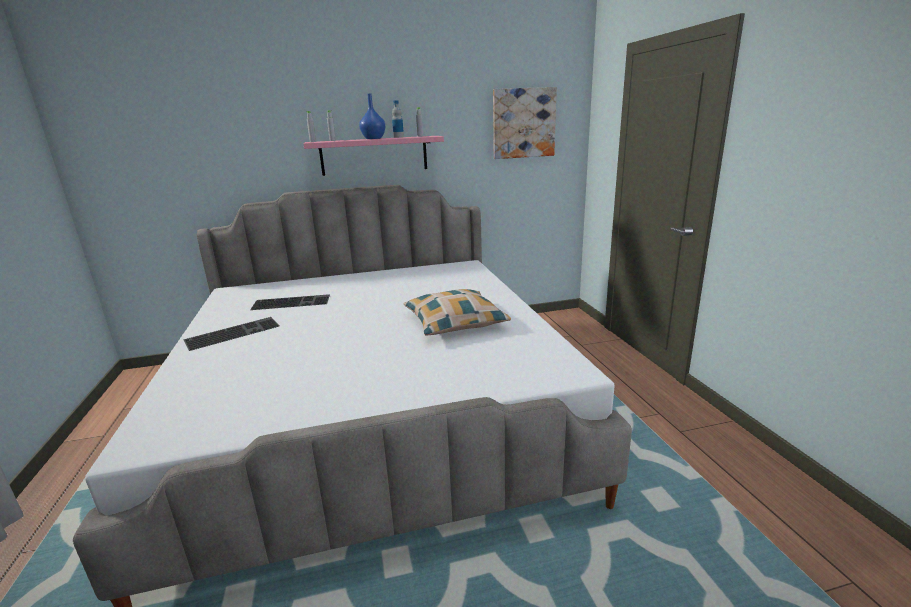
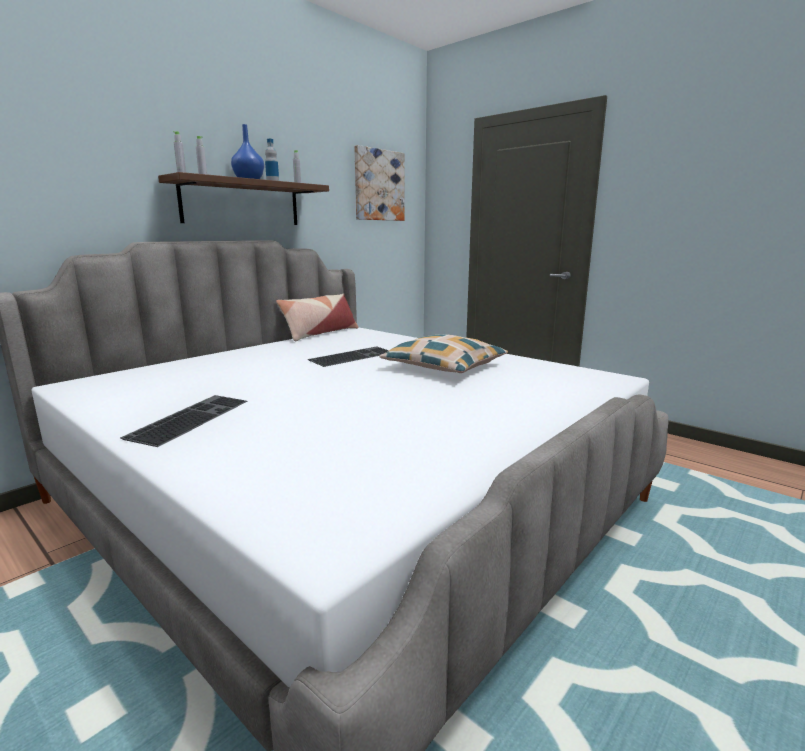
camera: 35 degrees left, 5 degrees down
(292, 302) = (210, 380): keyboard -> keyboard (352, 356)
(374, 155) = (242, 203): pink shelf -> brown shelf
(435, 264) = (320, 333): none -> pillow

